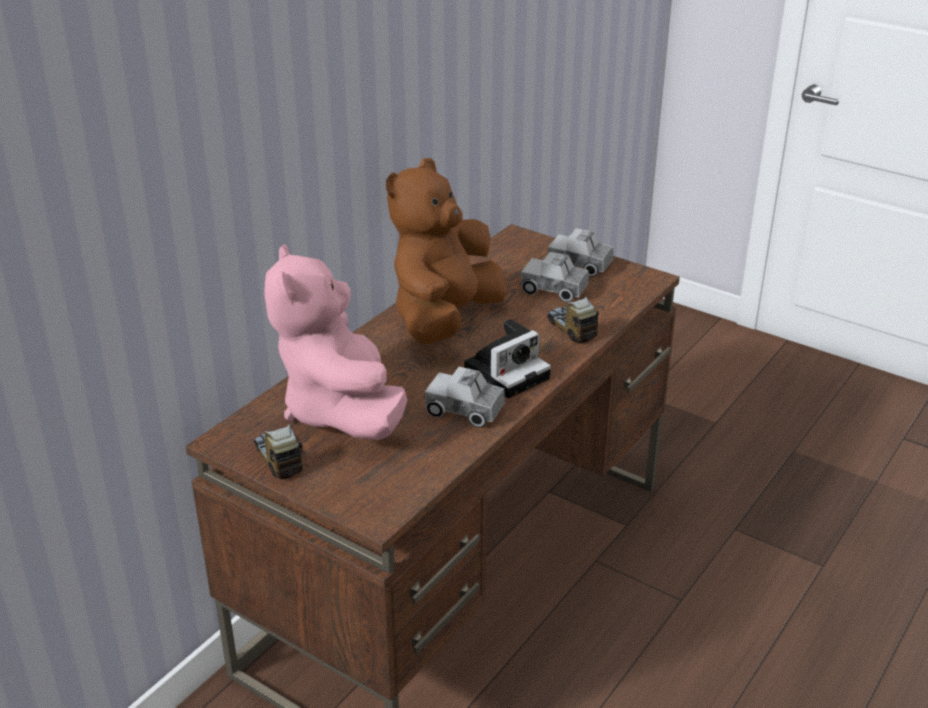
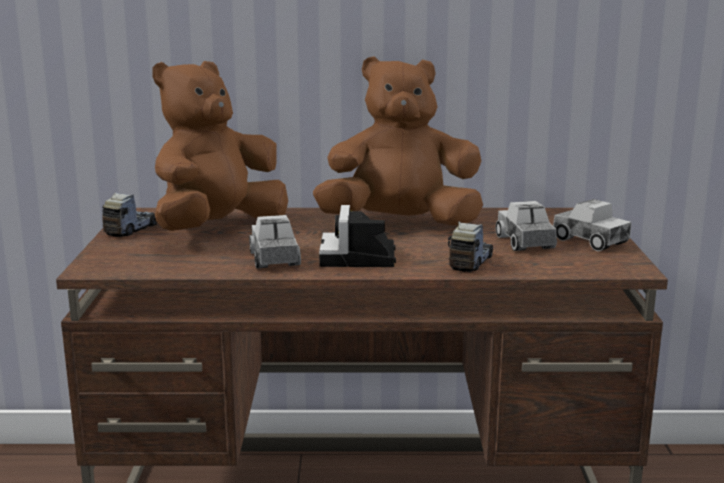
camera: 55 degrees right, 15 degrees down
(340, 411) = (218, 228): pink plush toy -> brown plush toy
(508, 371) = (358, 258): camera -> camera turned 75 degrees clockwise
(580, 265) = (590, 241): toy truck -> toy truck turned 150 degrees clockwise

